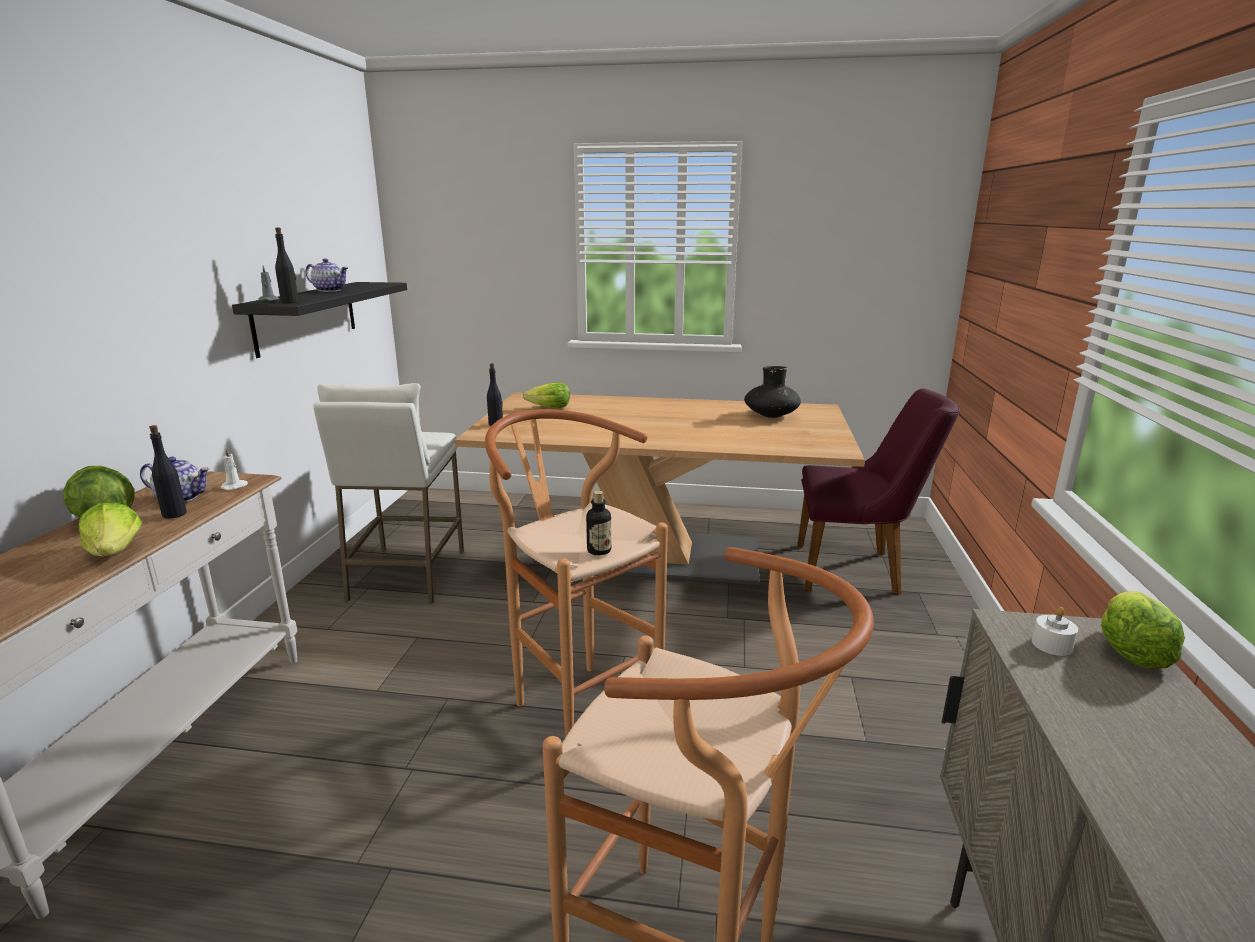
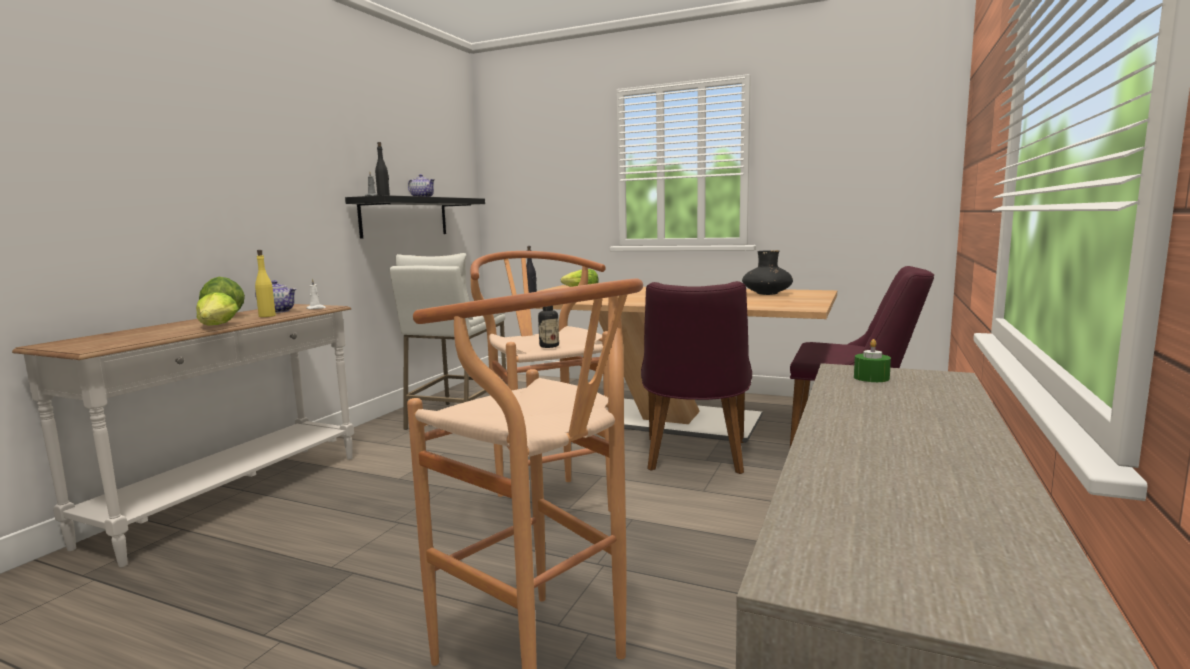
camera: 15 degrees right, 10 degrees down
(174, 514) = (267, 316): black bottle -> yellow bottle
(714, 617) = (694, 459): none -> purple chair
(1052, 645) = (871, 378): white candle -> green candle
(1130, 649) = (948, 382): lettuce -> none

